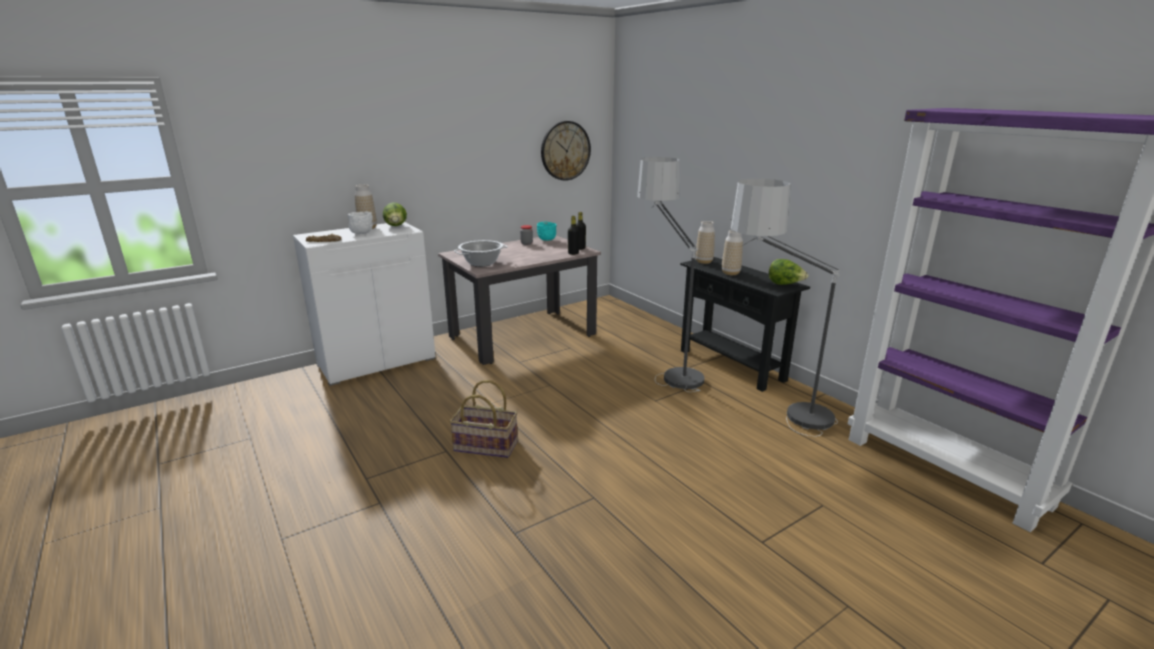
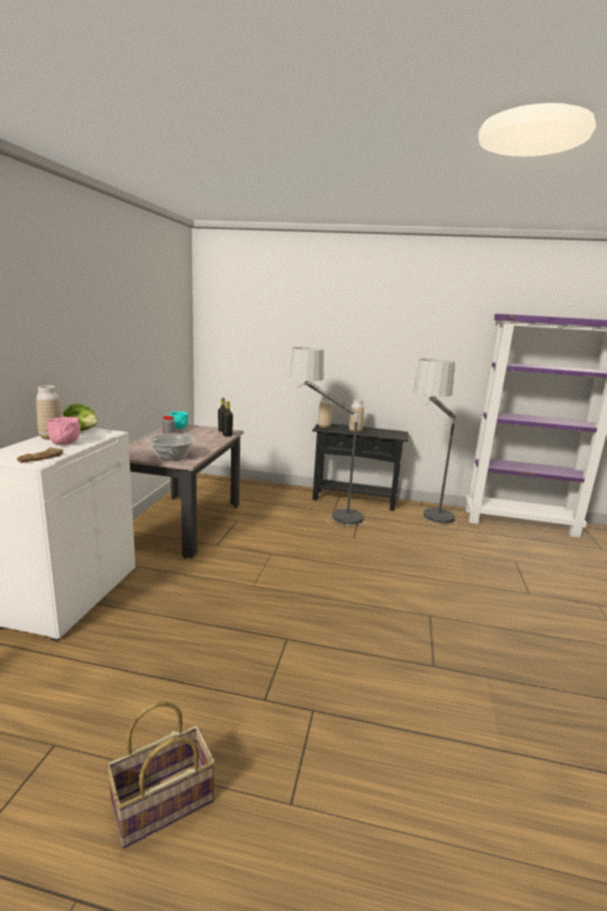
camera: 45 degrees left, 5 degrees down
(361, 234) = (65, 444): white bowl -> pink bowl
(485, 446) = (309, 620): basket -> basket (163, 805)
(565, 150) = (171, 344): wall clock -> none
(785, 284) = (395, 432): lettuce -> none

